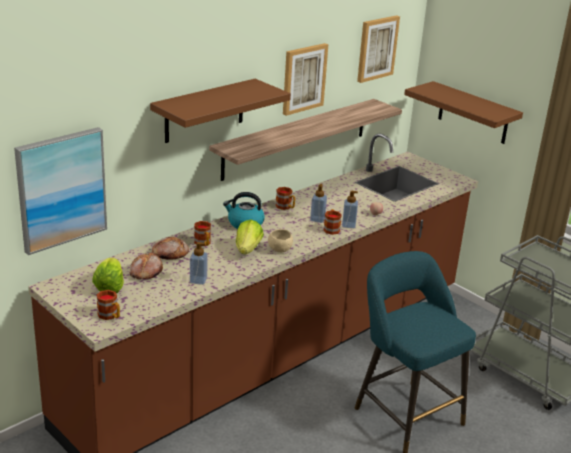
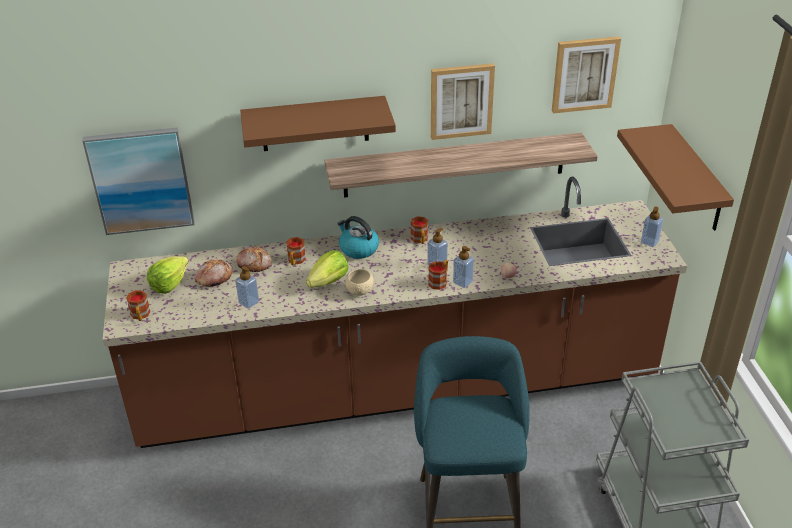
camera: 35 degrees right, 10 degrees up
(441, 173) = (649, 242): none -> soap dispenser

